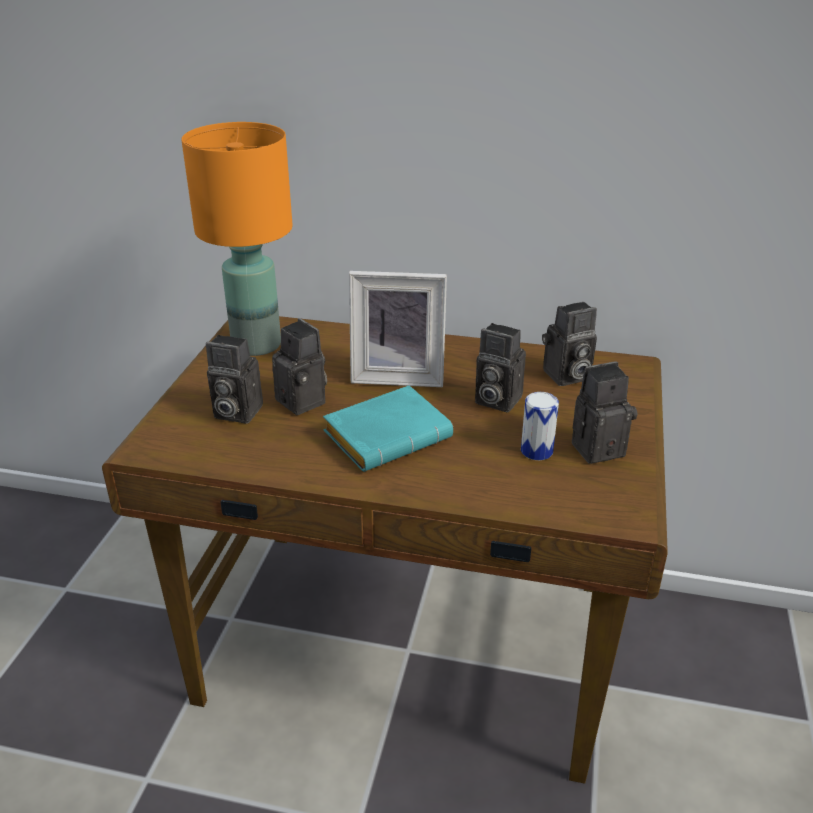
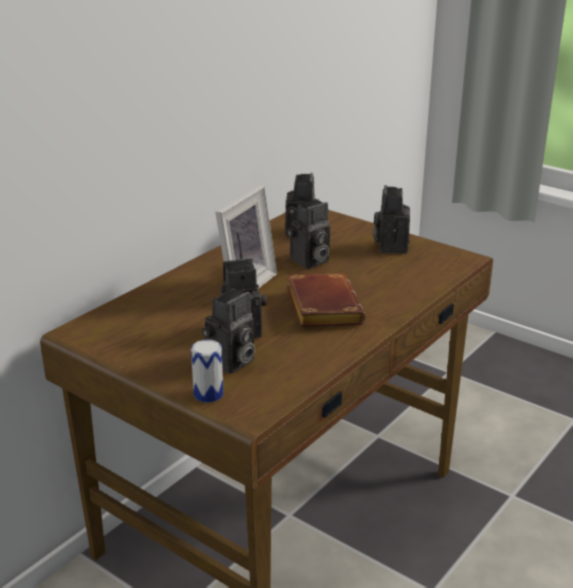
camera: 65 degrees left, 5 degrees down
(257, 345) = (125, 334): orange table lamp -> none
(388, 435) = (320, 307): turquoise book -> brown book
(536, 451) = (380, 264): can -> can (208, 394)

